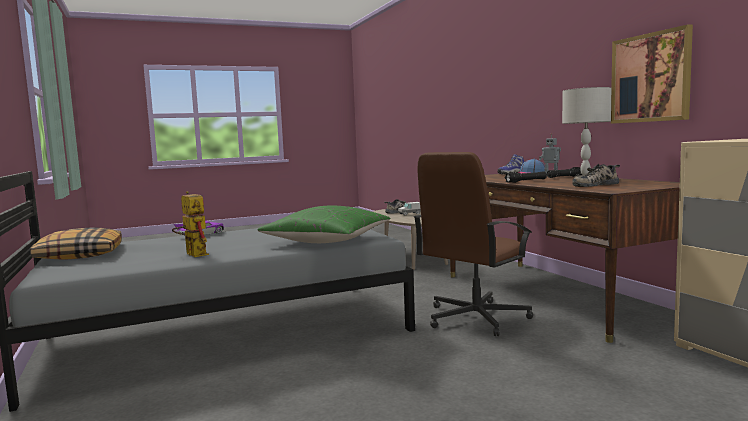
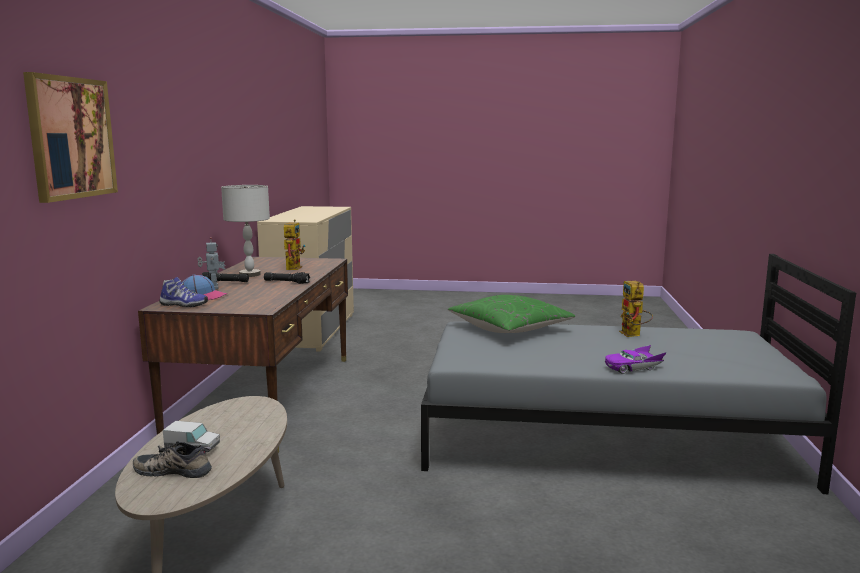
camera: 150 degrees left, 5 degrees up
(79, 255) = (753, 357): pillow -> none
(474, 318) = (379, 394): brown office chair -> none
(595, 185) = (293, 267): shoe -> toy robot
(650, 78) = (219, 176): picture -> picture (71, 138)

